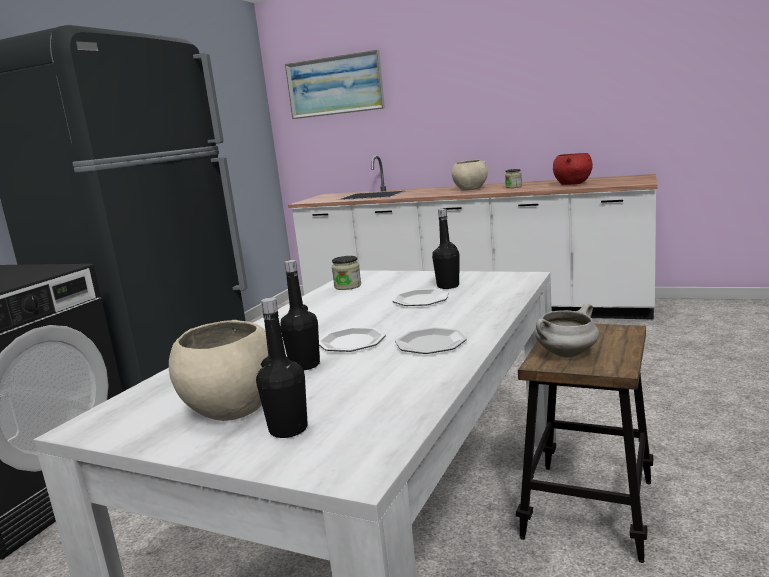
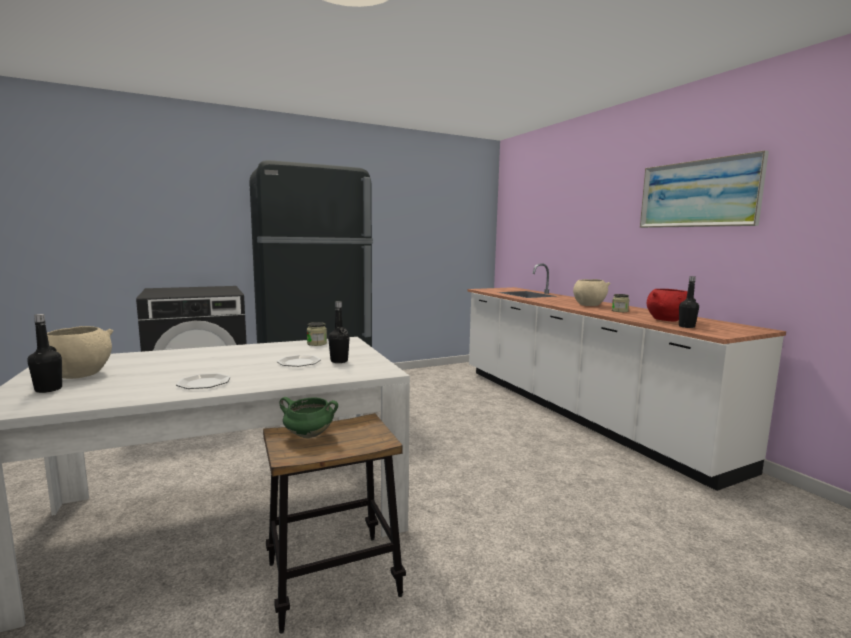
camera: 40 degrees right, 5 degrees down
(305, 365) = (153, 370): black bottle -> black bottle (686, 326)
(335, 85) = (533, 204): picture -> picture (698, 194)
(351, 342) = (198, 368): plate -> none
(566, 354) = (308, 435): white cooking pot -> green cooking pot

